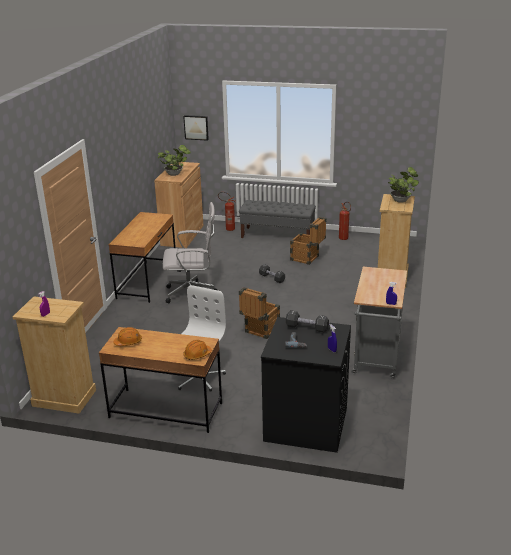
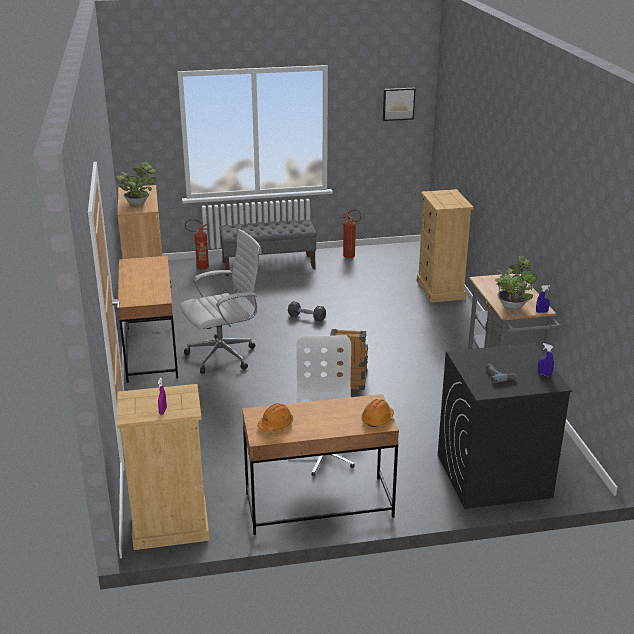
camera: 25 degrees left, 0 degrees up
(196, 127) = (142, 138): picture -> picture (398, 103)
(307, 259) = (329, 287): crate -> none
(307, 328) = (492, 356): black dumbbell -> none
(401, 200) = (448, 196): potted plant -> potted plant (512, 305)

